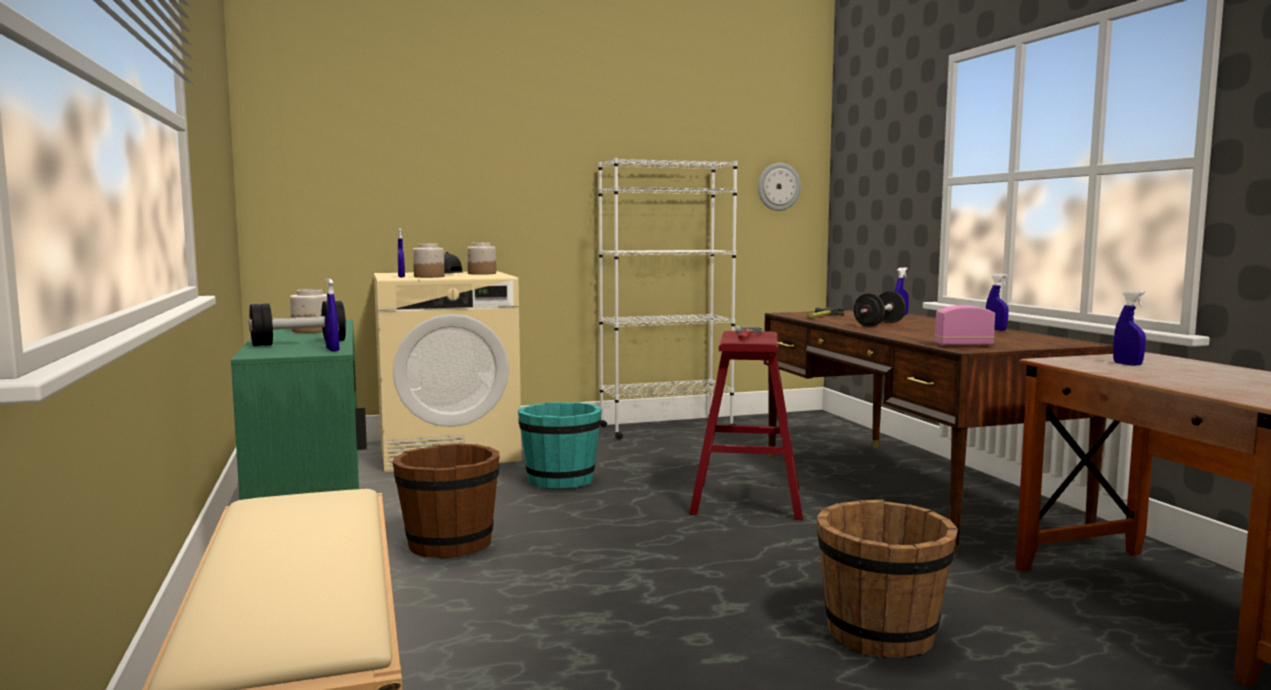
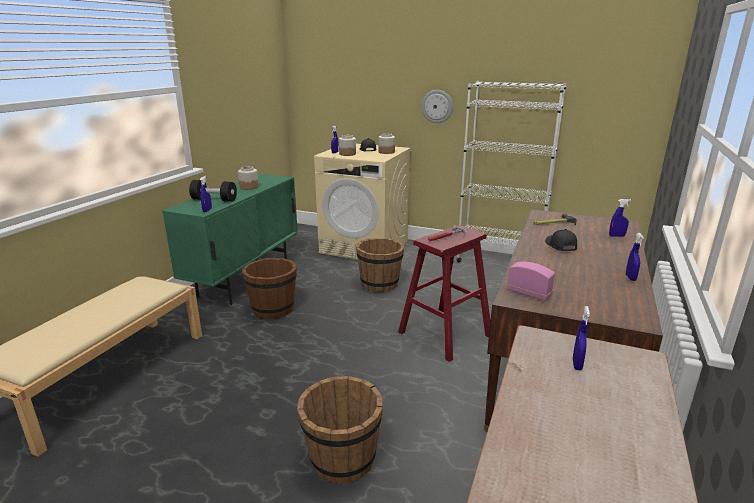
camera: 40 degrees right, 15 degrees up
(560, 480) = (380, 284): turquoise bucket -> brown bucket
(778, 187) = (624, 100): wall clock -> wall clock (437, 106)
(879, 324) = (560, 245): black dumbbell -> black cap

